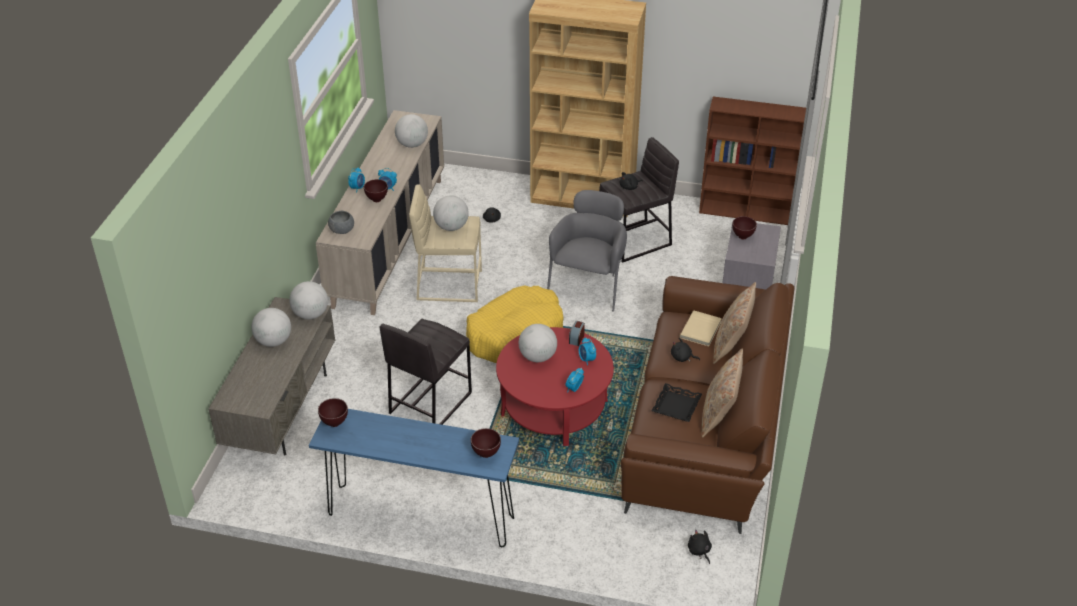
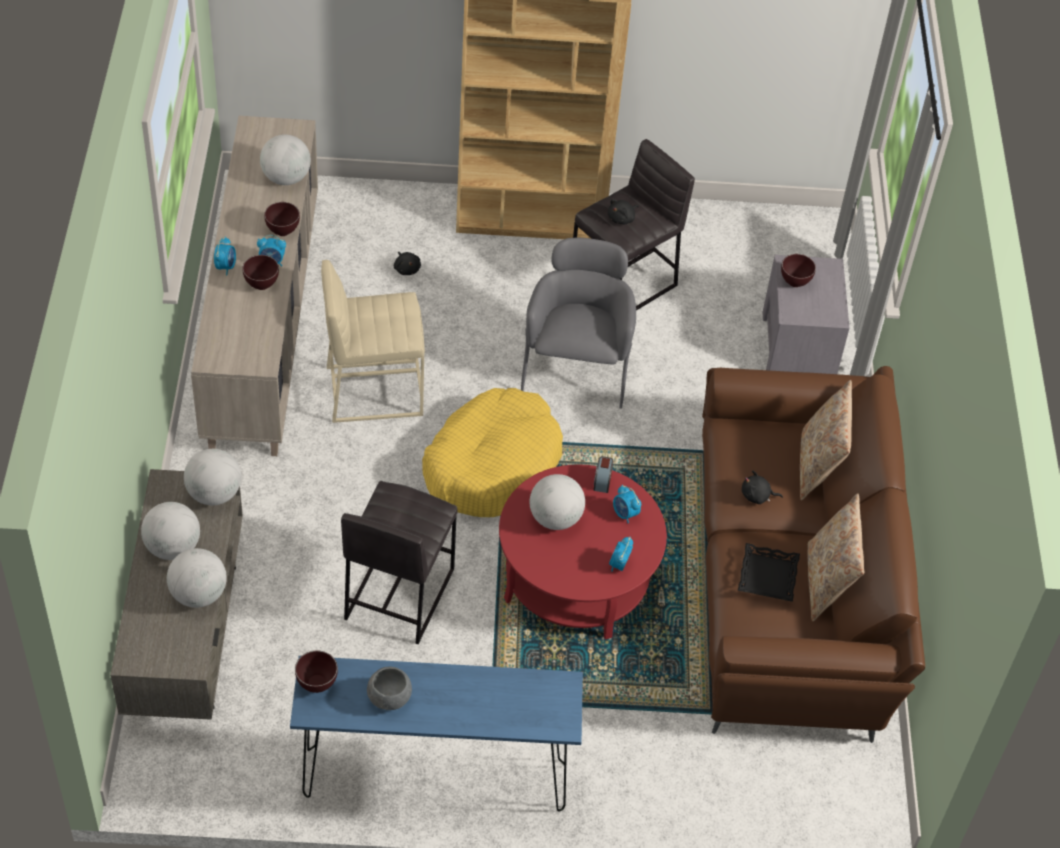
camera: 15 degrees left, 10 degrees up
(342, 230) = (225, 346): grey bowl -> grey bowl (389, 698)
(451, 227) = (381, 317): globe -> globe (198, 594)
(487, 454) = (545, 704): brown bowl -> brown bowl (283, 232)
(699, 551) = (824, 777): black plush toy -> none
(701, 330) = (773, 447): beige book -> none
(748, 212) = (773, 217): brown bookcase -> none

